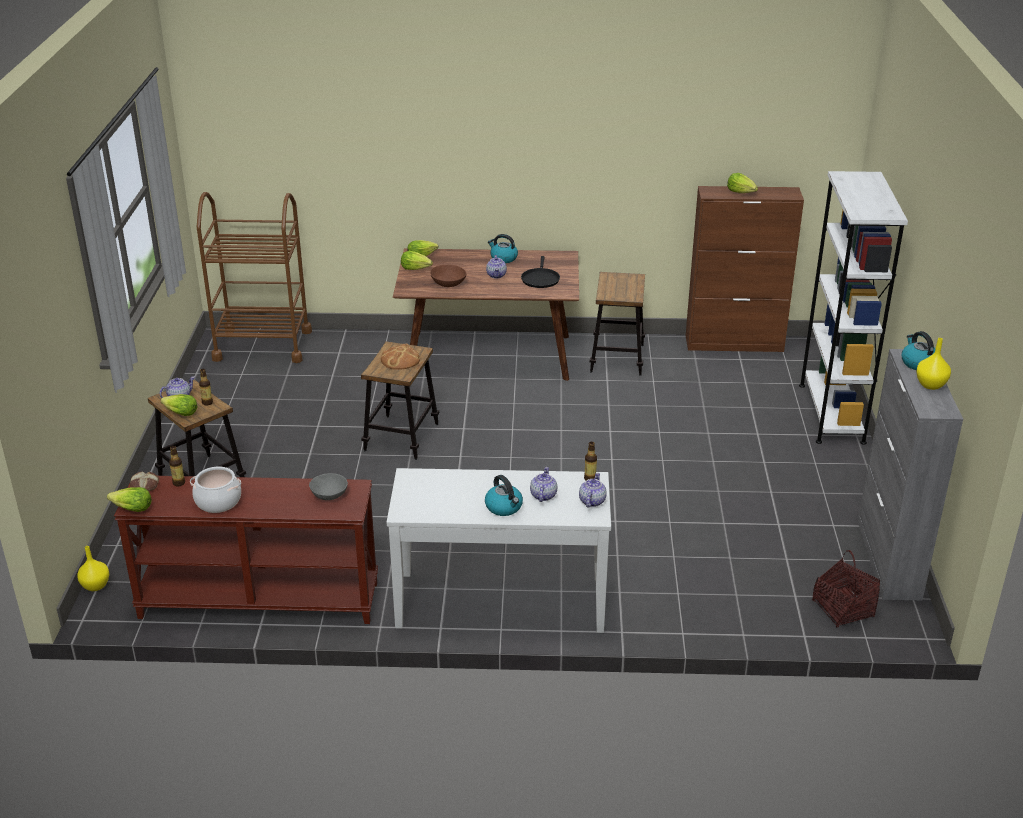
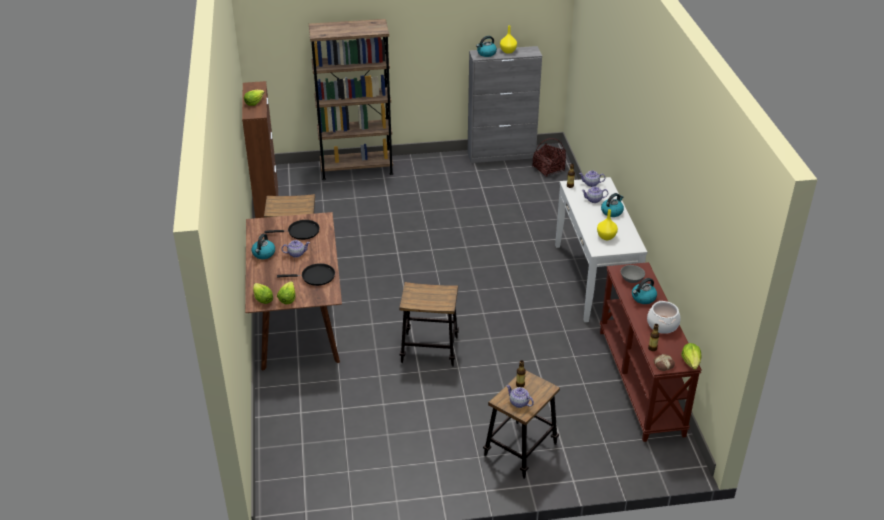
camera: 100 degrees left, 5 degrees up
(96, 586) = (665, 471): yellow vase -> yellow vase (606, 237)
(180, 413) = (541, 395): lettuce -> none
(263, 345) = (291, 470): brown cart -> none
(282, 496) = (643, 298): none -> kettle
(400, 360) = (426, 295): bread -> none
(448, 284) = (315, 277): brown bowl -> black frying pan
(831, 413) = (356, 169): white bookcase -> brown bookcase

